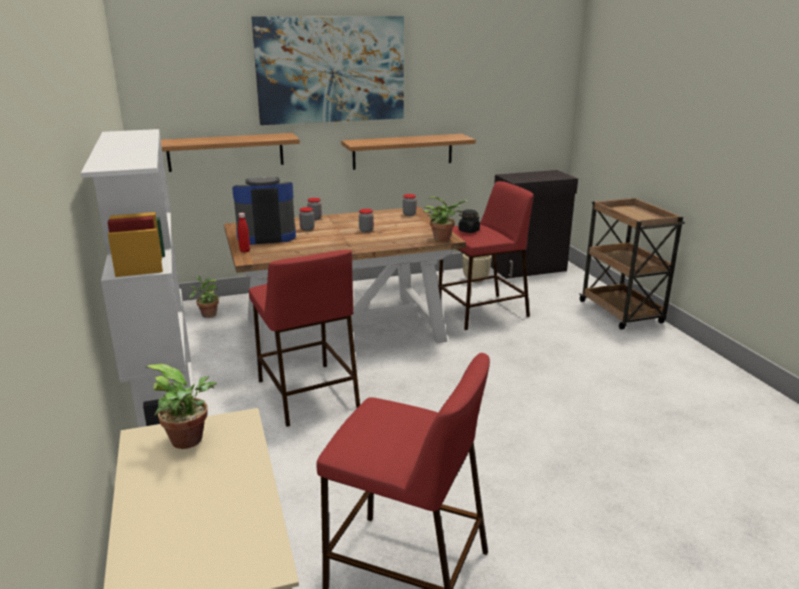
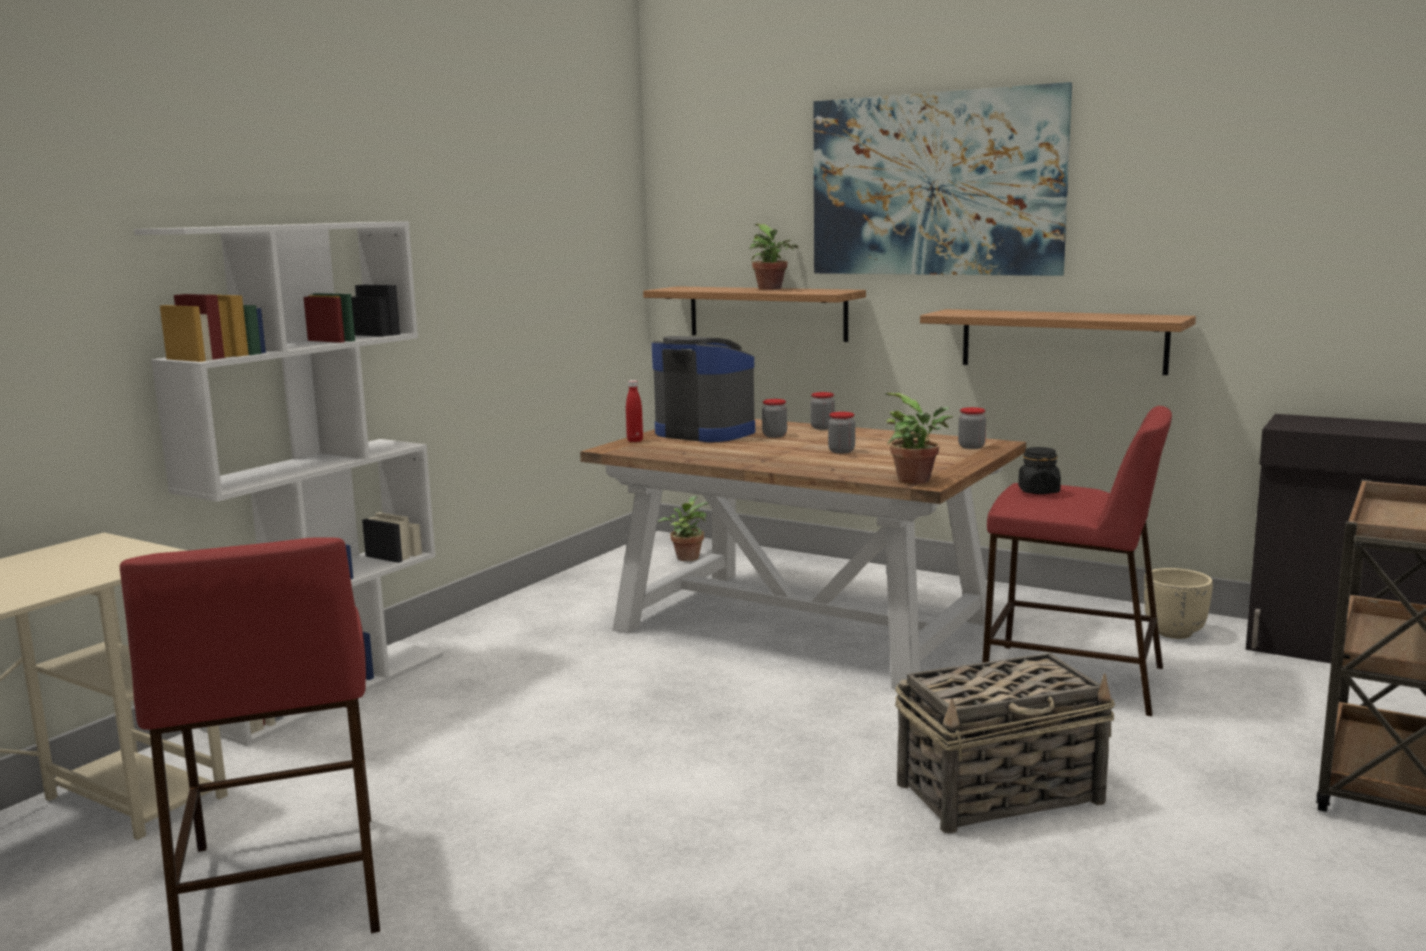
camera: 50 degrees right, 10 degrees down
(191, 440) = (102, 555): potted plant -> potted plant (771, 289)
(306, 393) = (601, 672): red stool -> none
(547, 366) = (1001, 793): none -> basket

